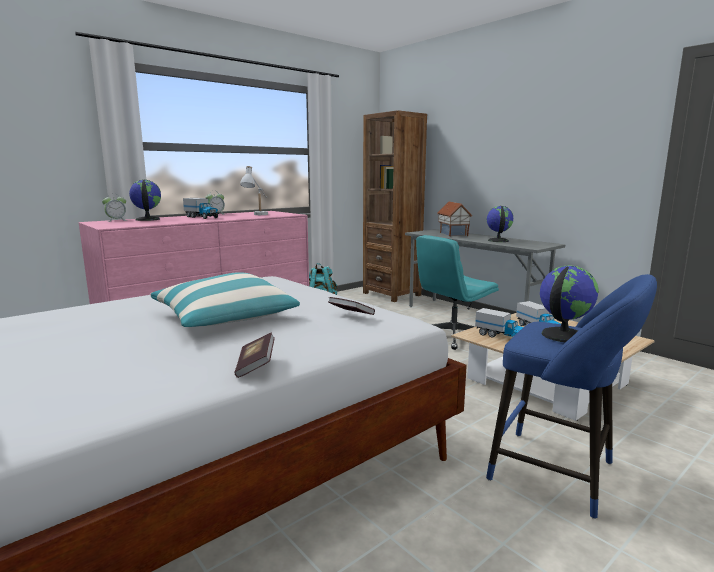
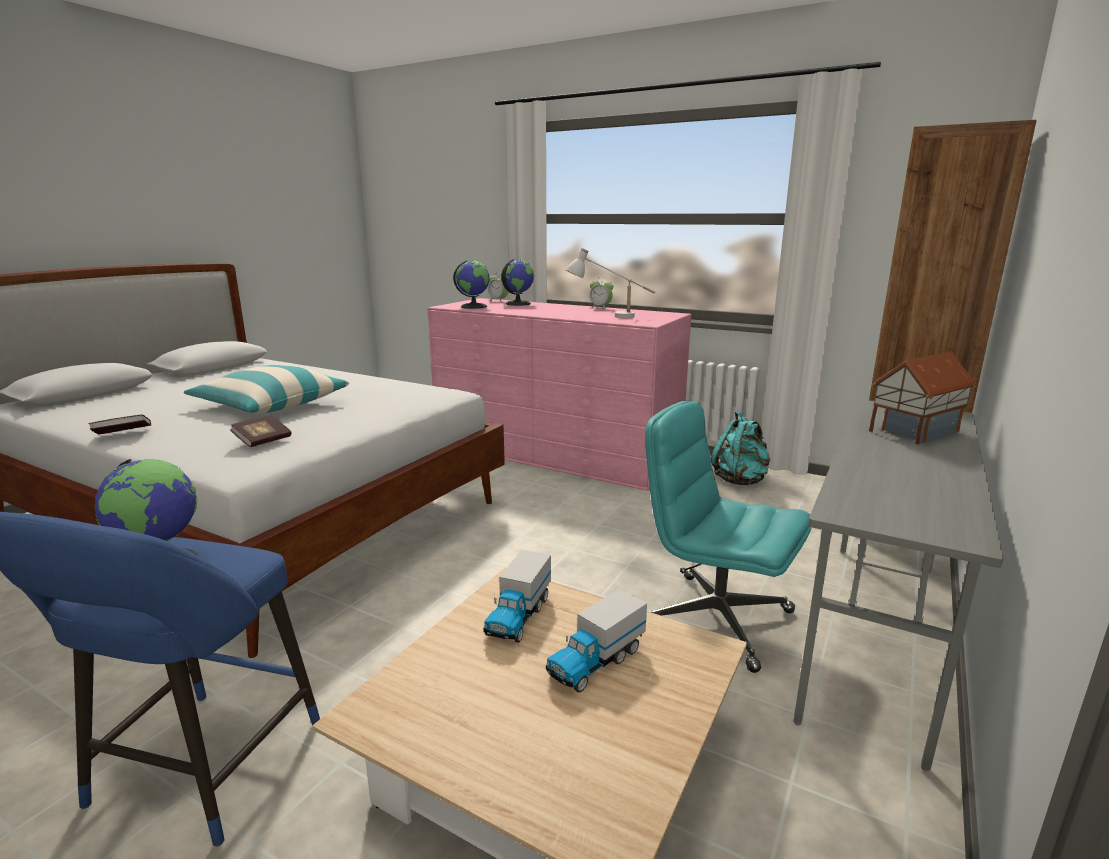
camera: 70 degrees right, 5 degrees up
(201, 217) = (558, 309): toy truck -> none
(497, 240) = (896, 473): globe -> globe (473, 306)

